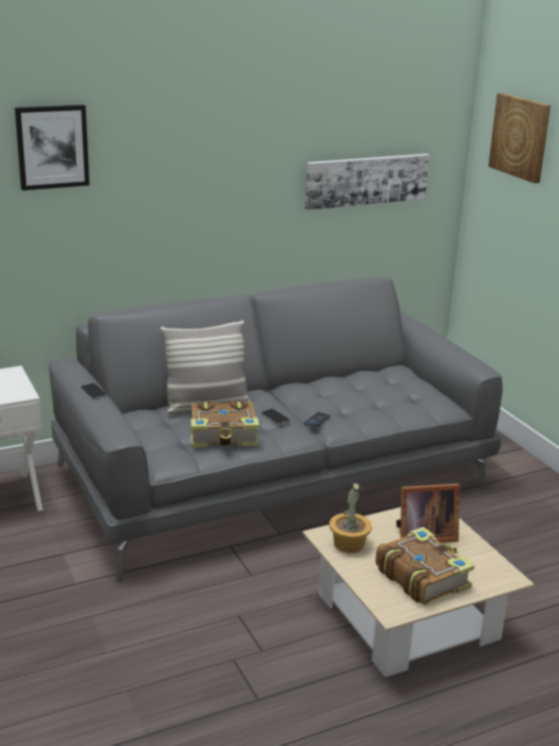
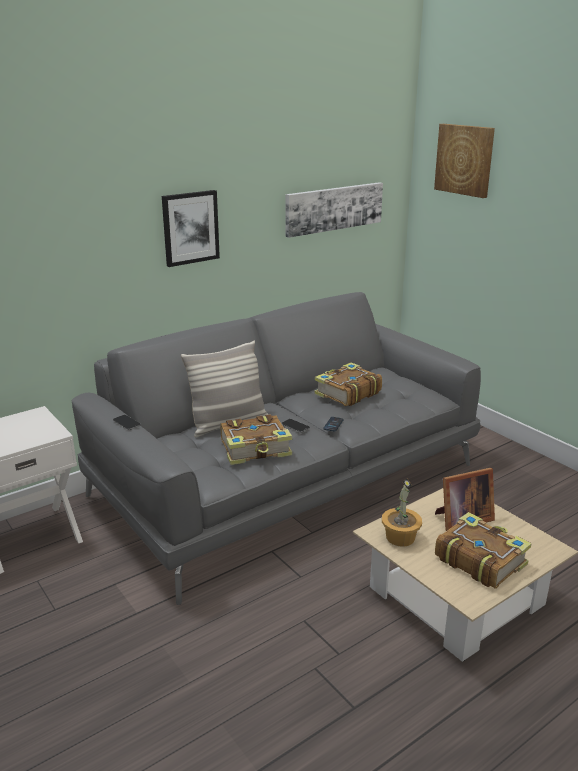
camera: 10 degrees left, 0 degrees up
(52, 147) = (57, 189): picture -> picture (190, 227)
(346, 389) = (346, 393): none -> book

